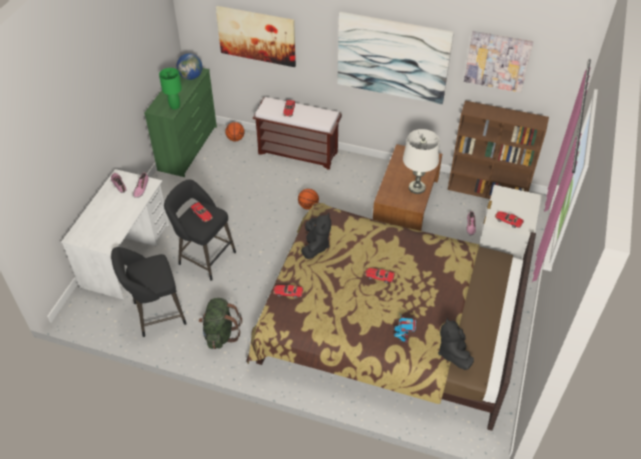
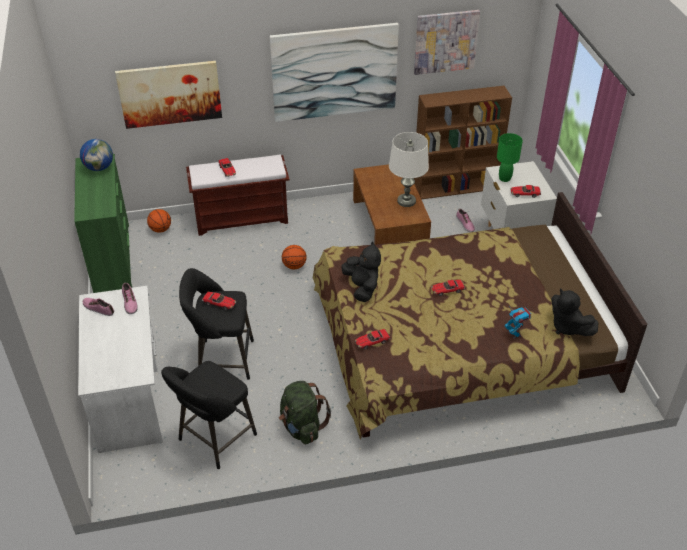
camera: 30 degrees left, 5 degrees down
(175, 106) = (107, 203): green table lamp -> green table lamp (505, 178)

